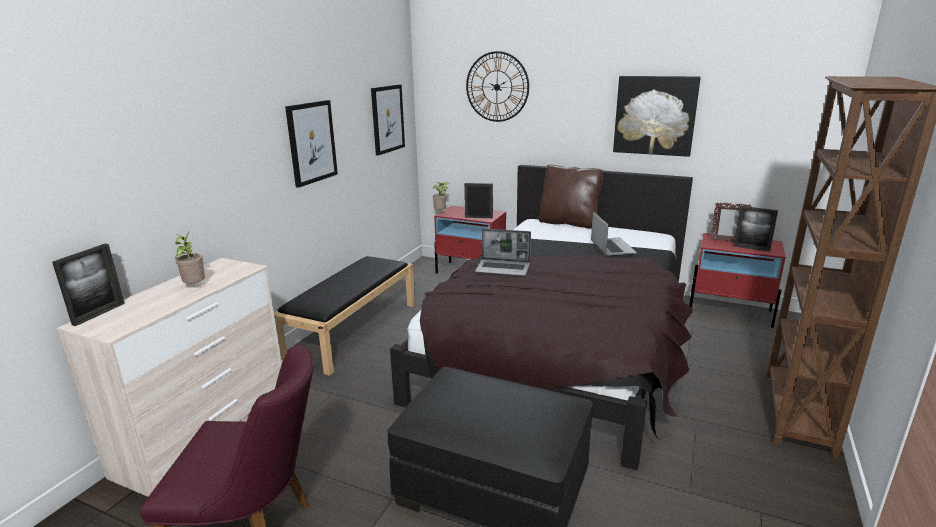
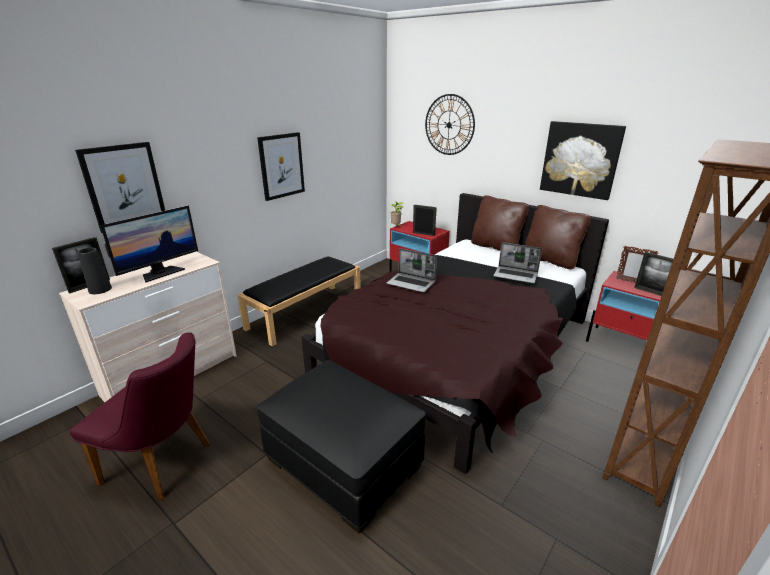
camera: 15 degrees right, 5 degrees up
(120, 316) = (100, 289): none -> black vase
(194, 287) = (161, 273): potted plant -> monitor
(387, 119) = (357, 147): picture -> picture (124, 186)
(611, 247) = (516, 275): laptop -> laptop turned 105 degrees clockwise
(634, 230) = (550, 260): none -> brown pillow

